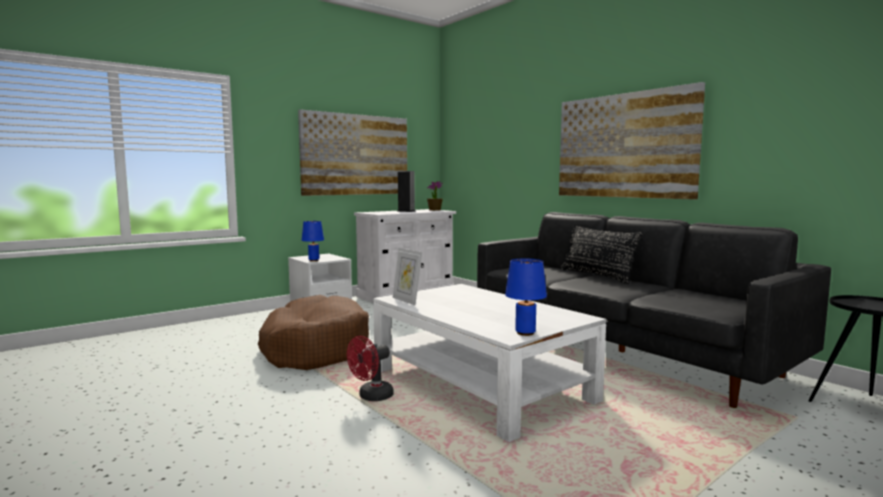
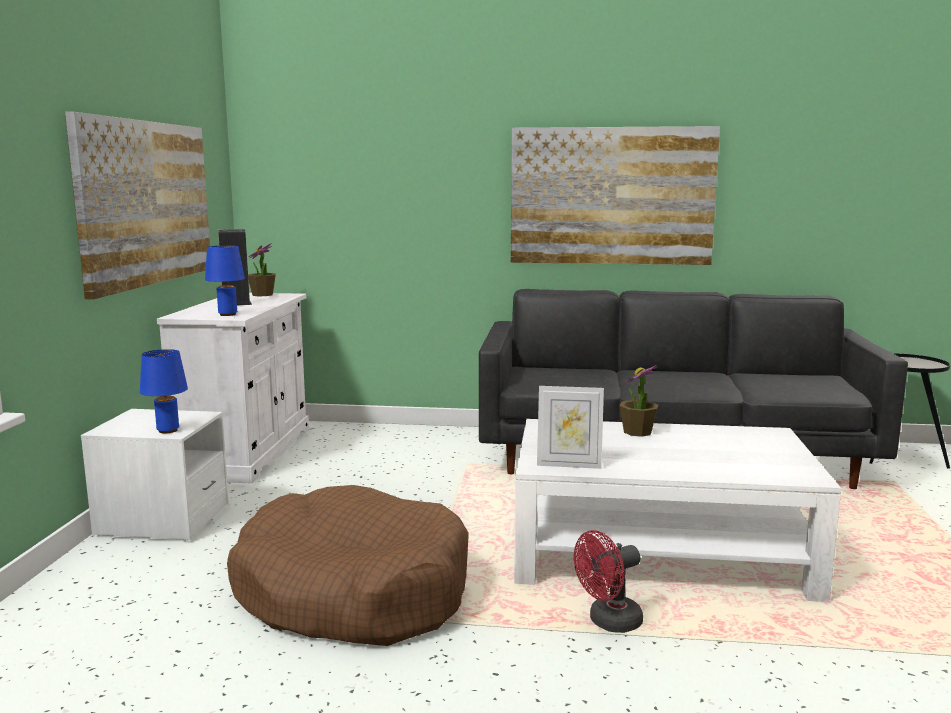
camera: 45 degrees left, 5 degrees up
(371, 397) = (608, 622): red fan -> red fan turned 60 degrees clockwise
(495, 299) = (637, 432): none -> potted plant
(524, 333) = (803, 468): blue table lamp -> blue table lamp (227, 314)
(596, 276) = (632, 372): black pillow -> none

